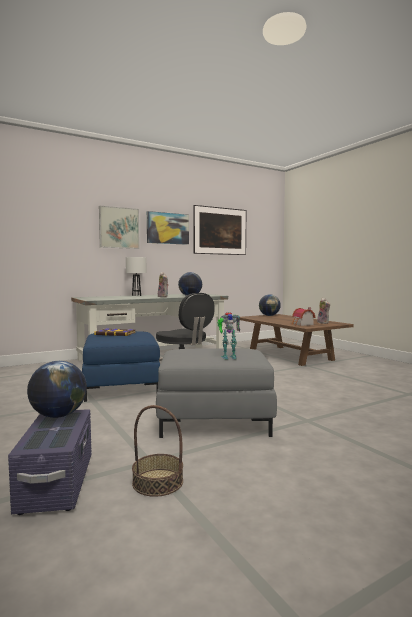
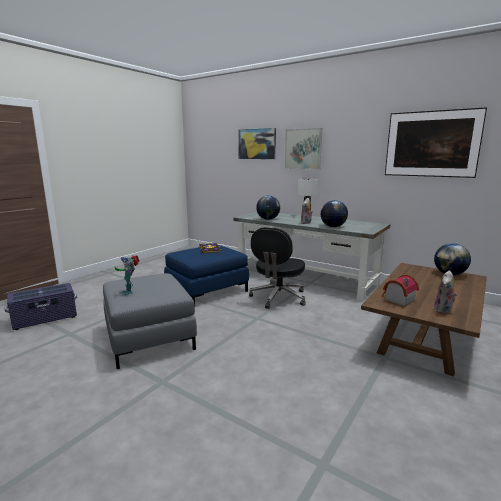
camera: 65 degrees right, 10 degrees up
(58, 415) = (61, 287): globe -> globe (268, 219)
(157, 482) = (41, 343): basket -> none
(167, 228) = (354, 146): picture -> picture (257, 144)

